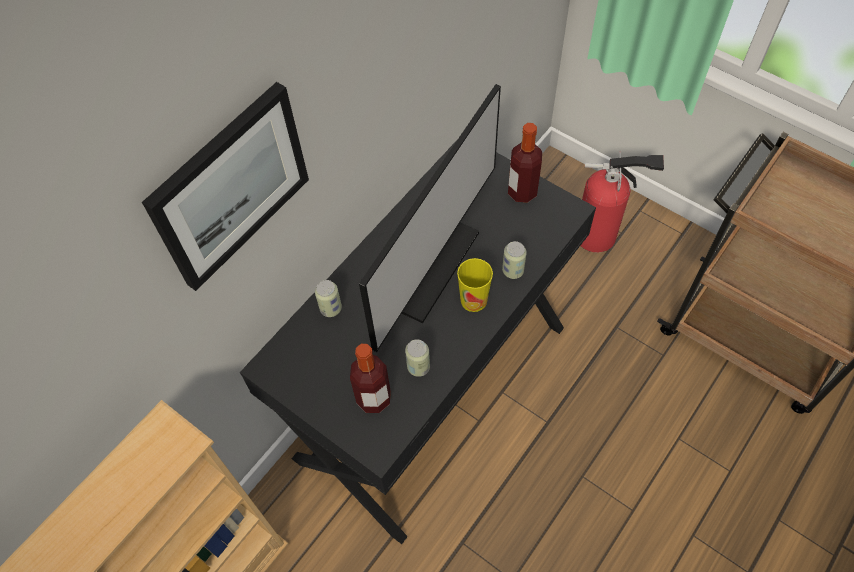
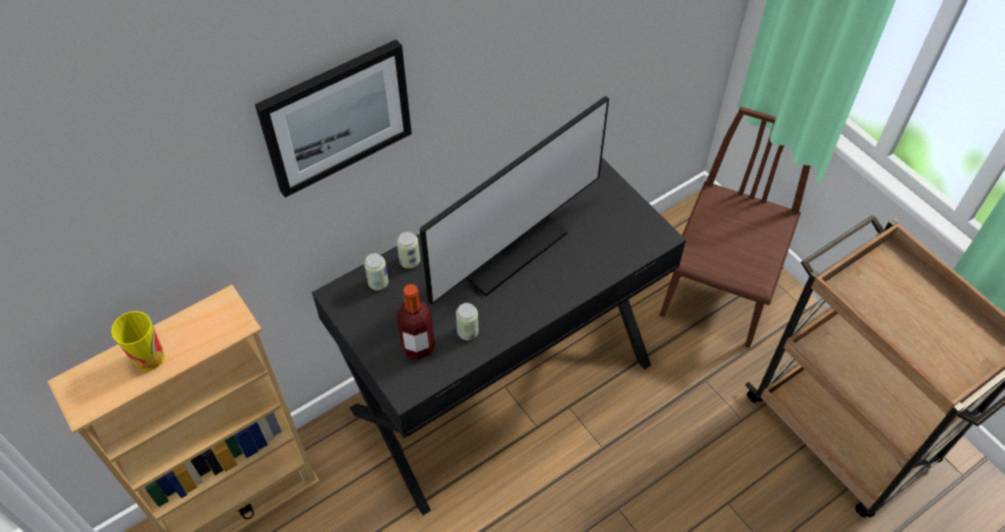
camera: 15 degrees right, 5 degrees down
(473, 300) = (539, 289): cup -> cup (149, 358)
(513, 271) = (585, 274): can -> can (378, 283)
(522, 192) = (621, 208): bottle -> none
(600, 235) = (720, 289): fire extinguisher -> brown chair

